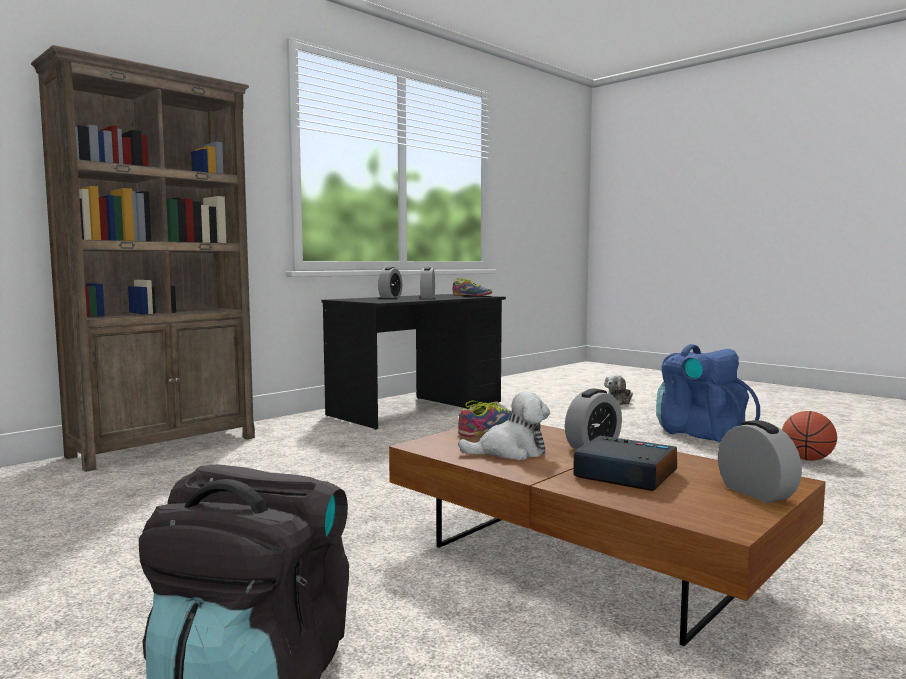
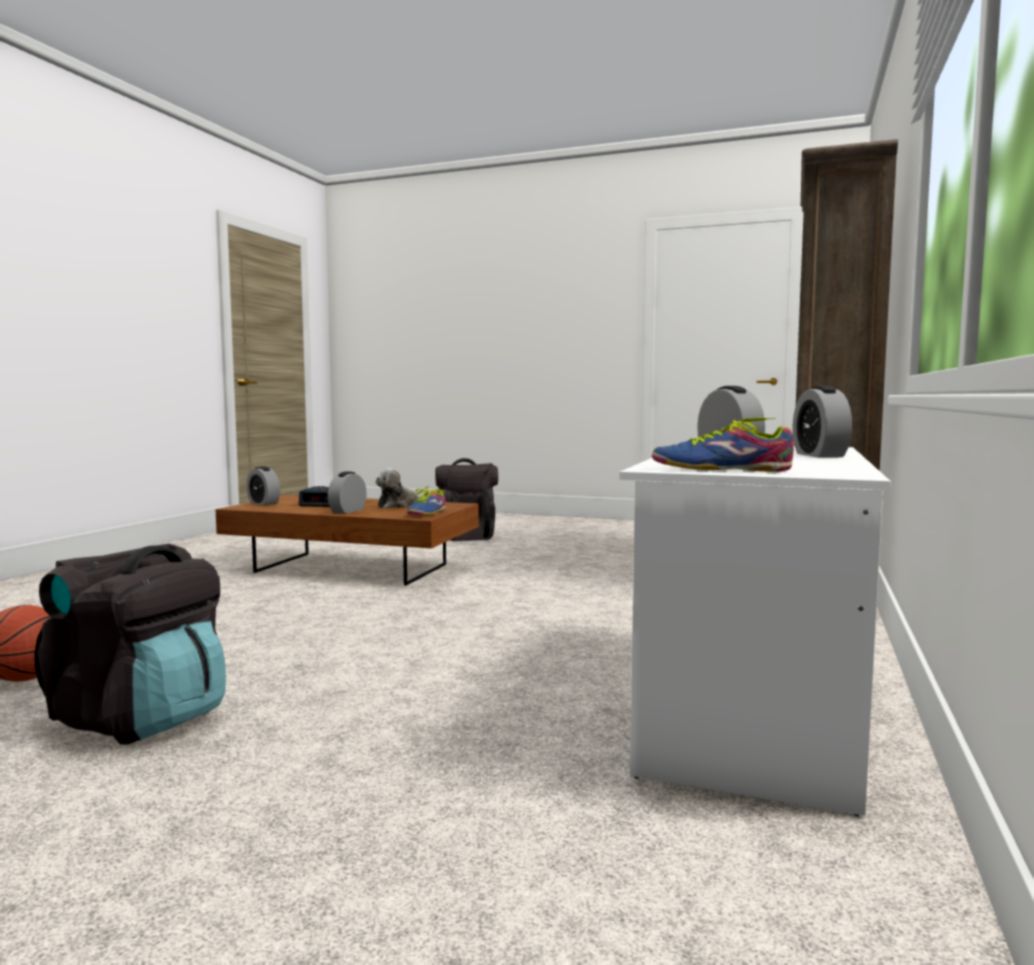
camera: 155 degrees right, 0 degrees up
(417, 408) = (752, 705): black desk -> white desk
(618, 402) = (272, 868): plush toy -> none
(700, 434) = (141, 719): blue backpack -> black backpack

